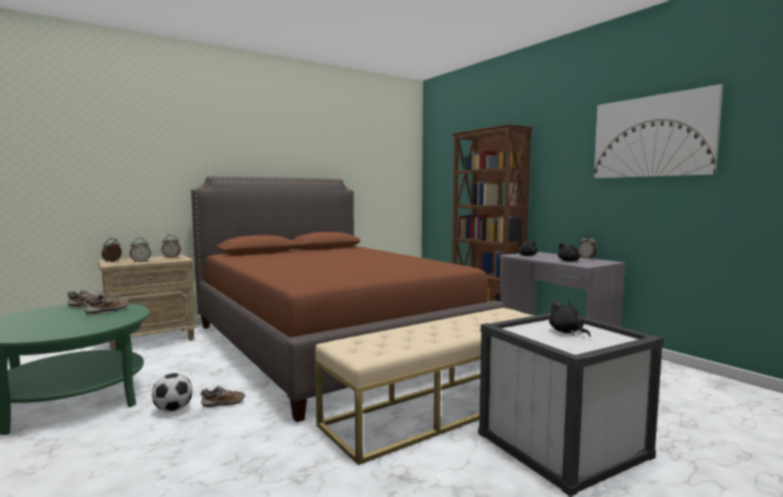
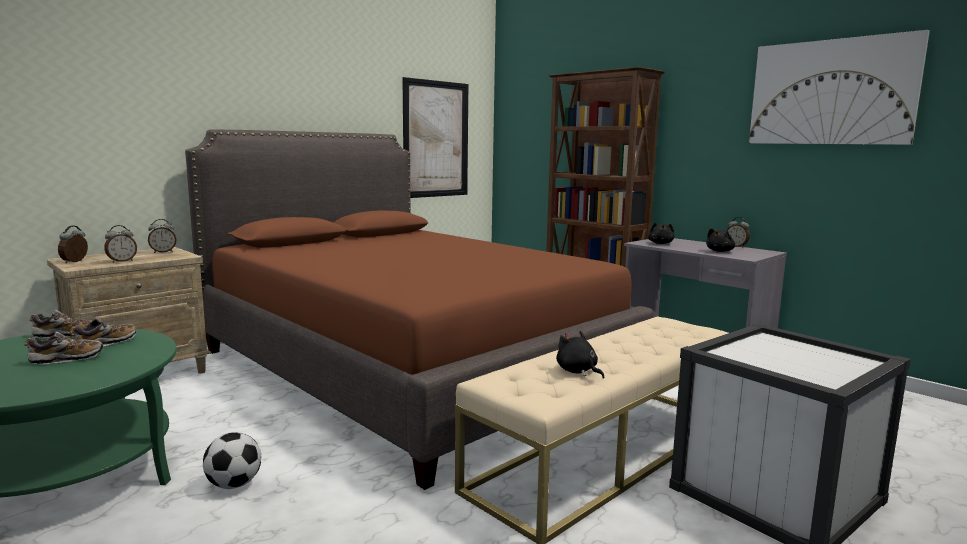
camera: 10 degrees left, 5 degrees up
(223, 403) = (303, 469): shoe -> shoe (66, 359)
(376, 182) = (436, 139): none -> picture
(567, 332) = (789, 354): black plush toy -> black plush toy (578, 371)

